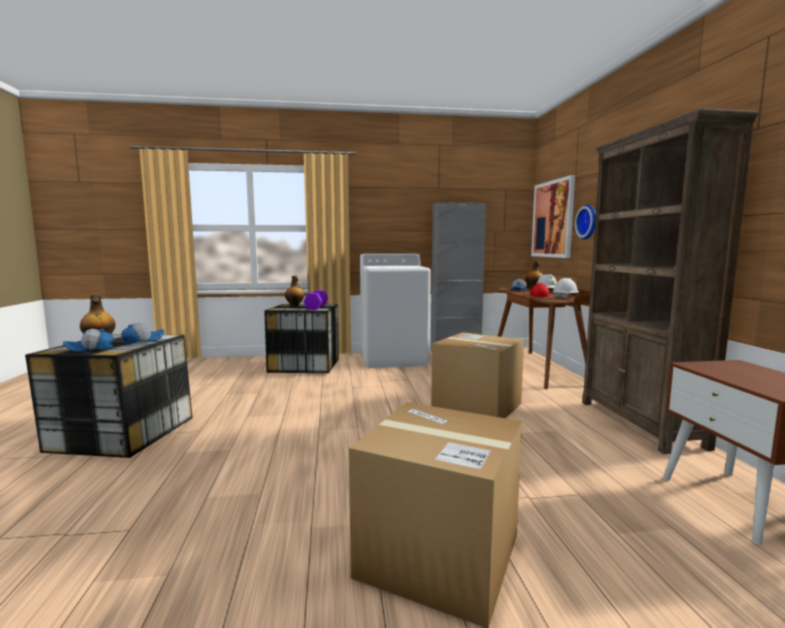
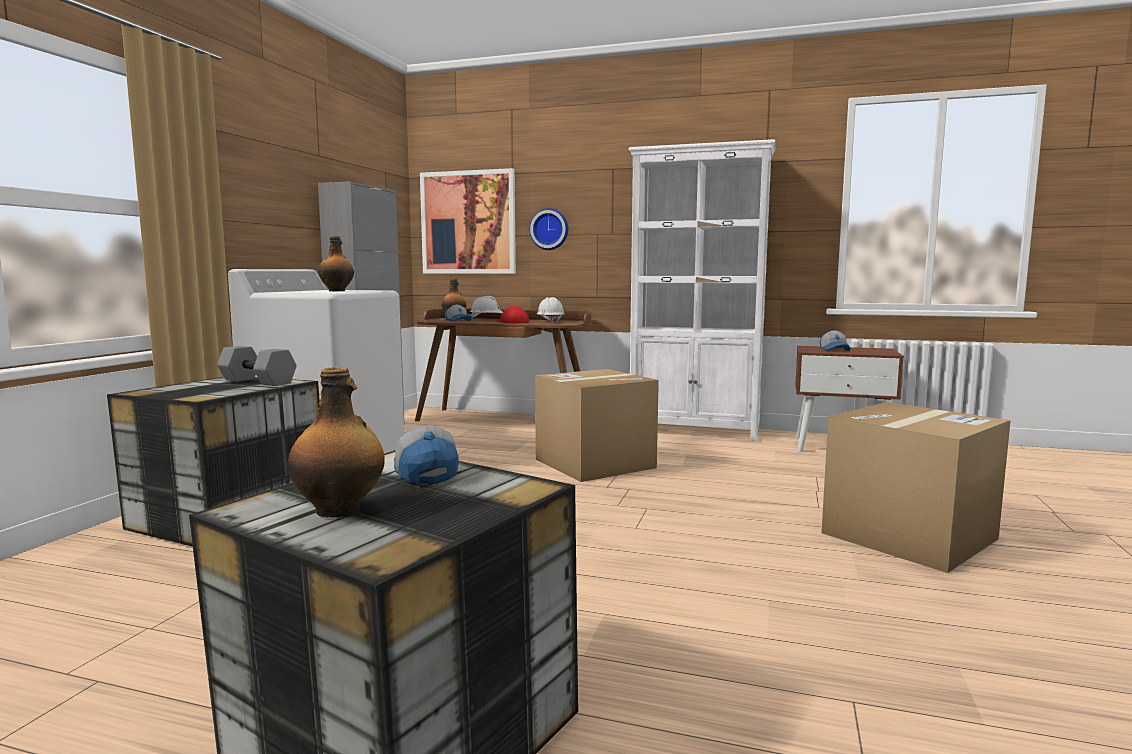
camera: 65 degrees left, 0 degrees up
(90, 349) = (453, 510): cap -> cap (835, 350)
(295, 305) = (179, 389): bottle -> bottle (337, 291)
(316, 307) = (256, 382): purple dumbbell -> grey dumbbell
(640, 424) = (695, 431): brown bookcase -> white bookcase

